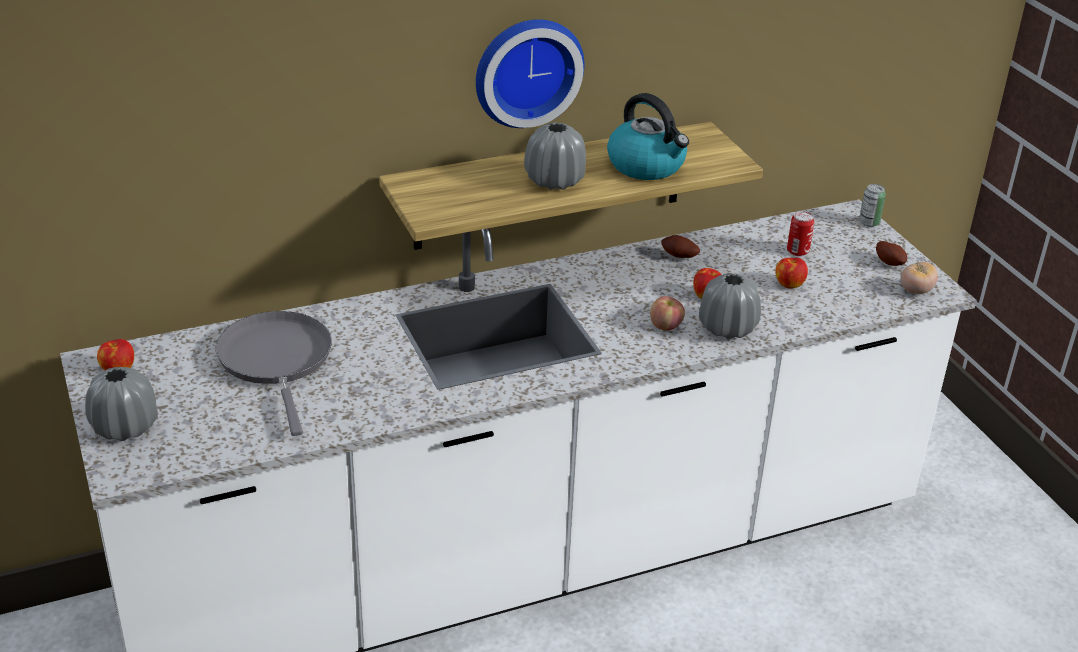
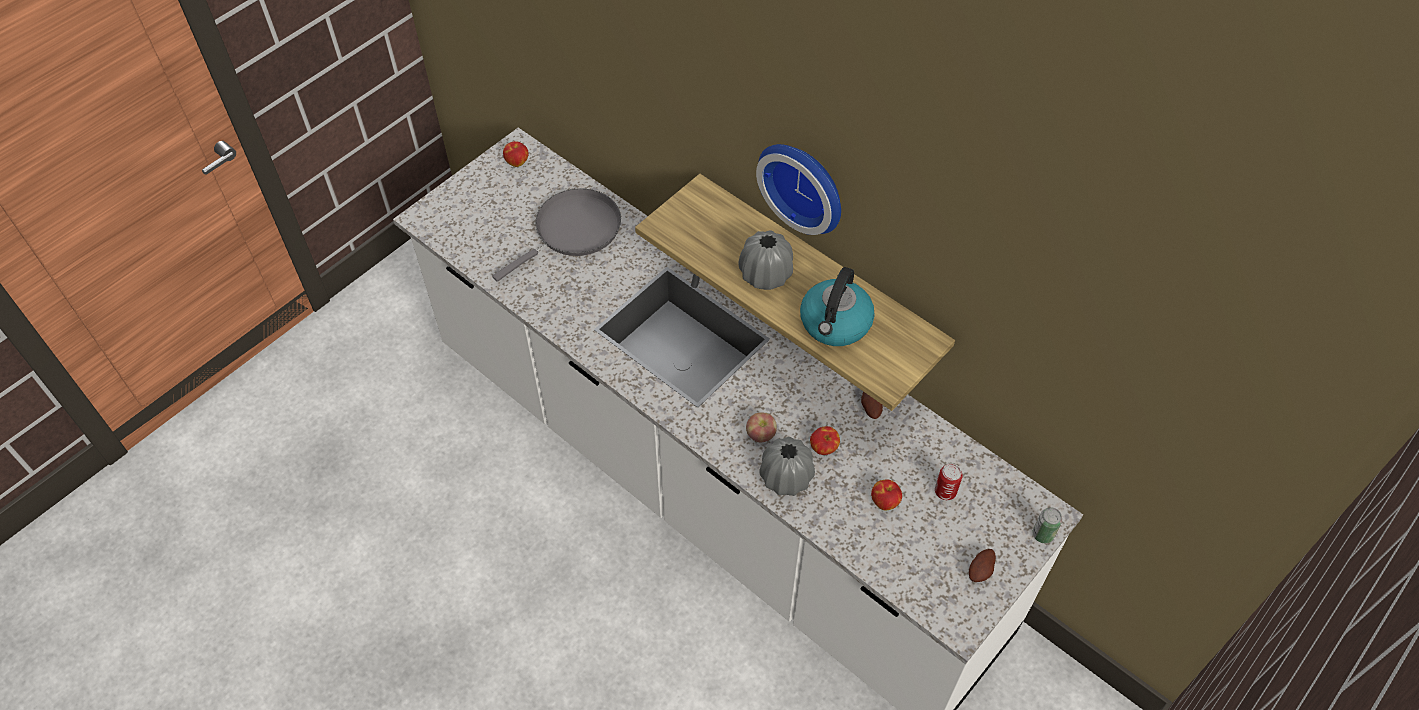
camera: 65 degrees right, 20 degrees up
(125, 427) = (464, 196): grey vase -> none
(916, 291) = (945, 605): tomato -> none

